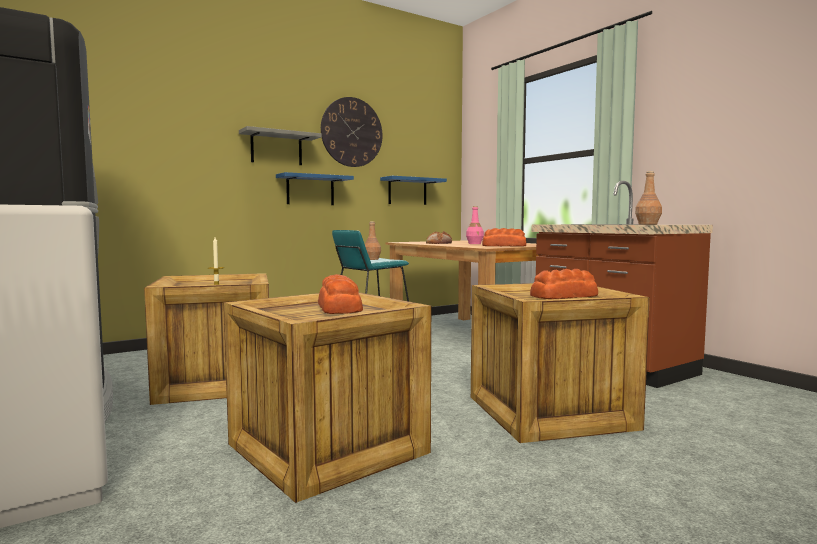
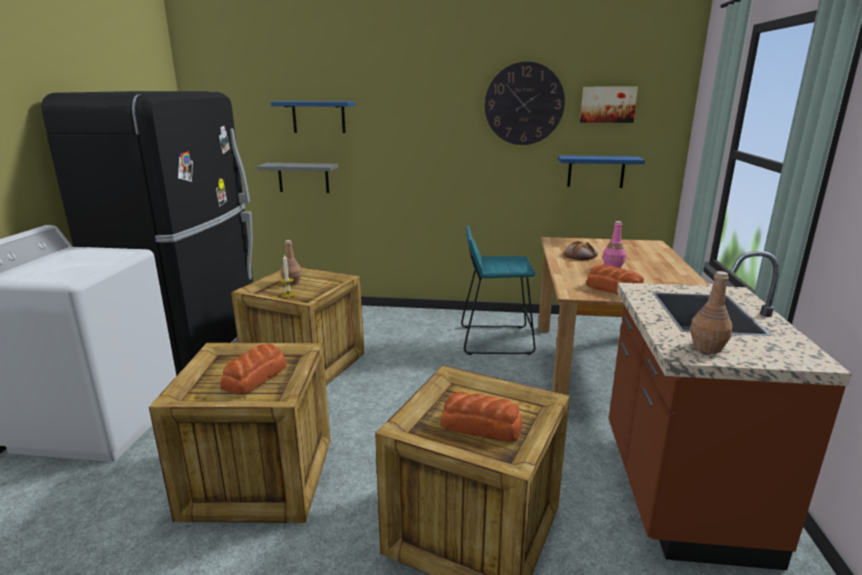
camera: 40 degrees right, 15 degrees up
(276, 148) = (434, 129): grey shelf -> grey shelf (303, 177)
(310, 190) = (469, 172): blue shelf -> blue shelf (318, 117)
(372, 259) = (502, 261): brown bottle -> brown bottle (292, 283)
(410, 138) = (607, 104): none -> picture

